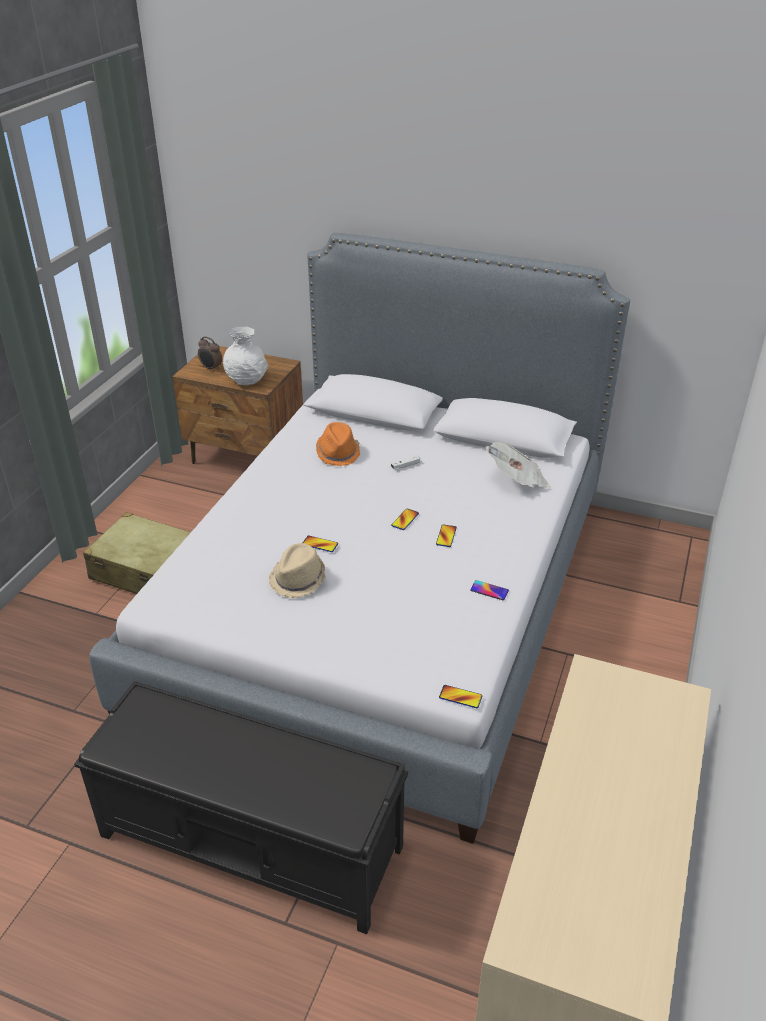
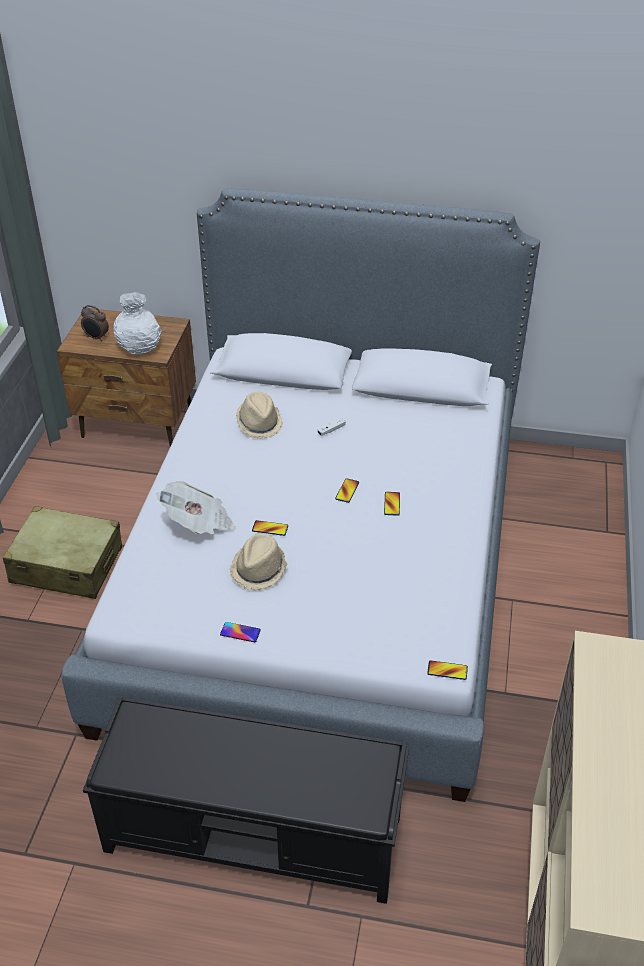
camera: 10 degrees left, 5 degrees up
(338, 453) = (259, 423): orange hat -> beige hat
(489, 590) = (448, 557): phone -> phone (240, 632)
(517, 480) = (446, 434): newspaper -> newspaper (198, 523)

